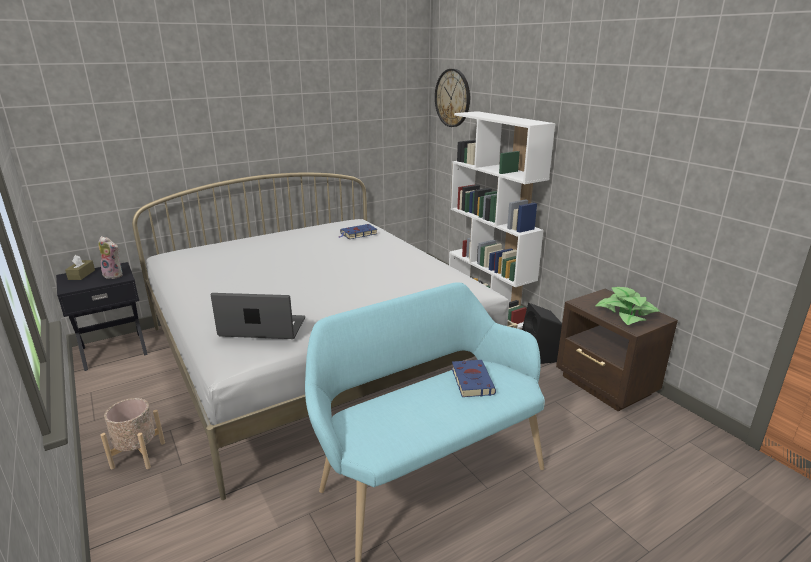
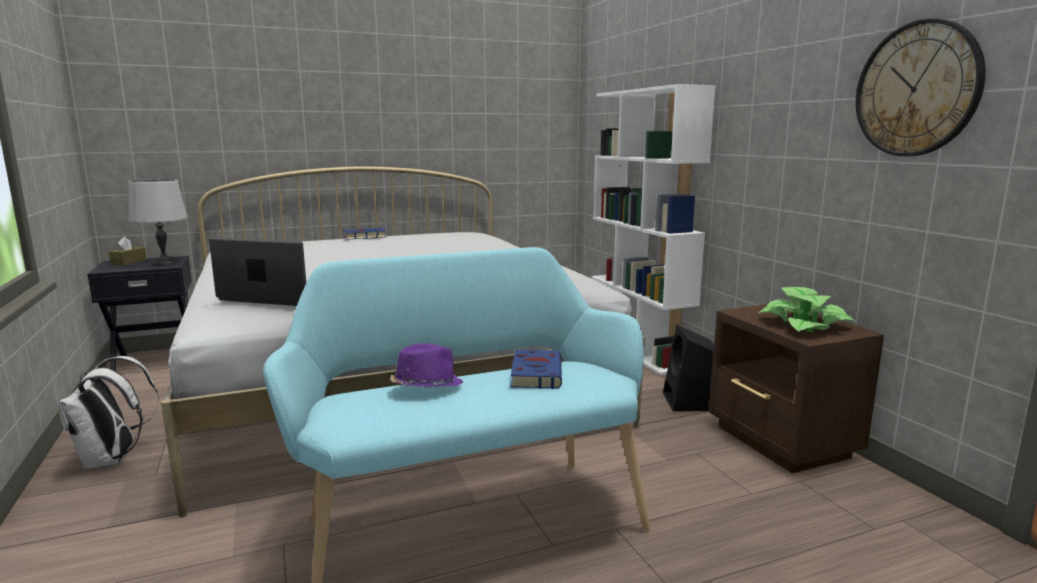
camera: 10 degrees right, 10 degrees down
(115, 275) = (164, 263): plush toy -> grey table lamp
(138, 455) = (112, 459): beige planter -> white backpack
(358, 234) = (466, 239): blue book -> blue book (363, 237)
(404, 402) = (425, 387): none -> purple hat
(452, 98) = (604, 86): wall clock -> wall clock (917, 89)

